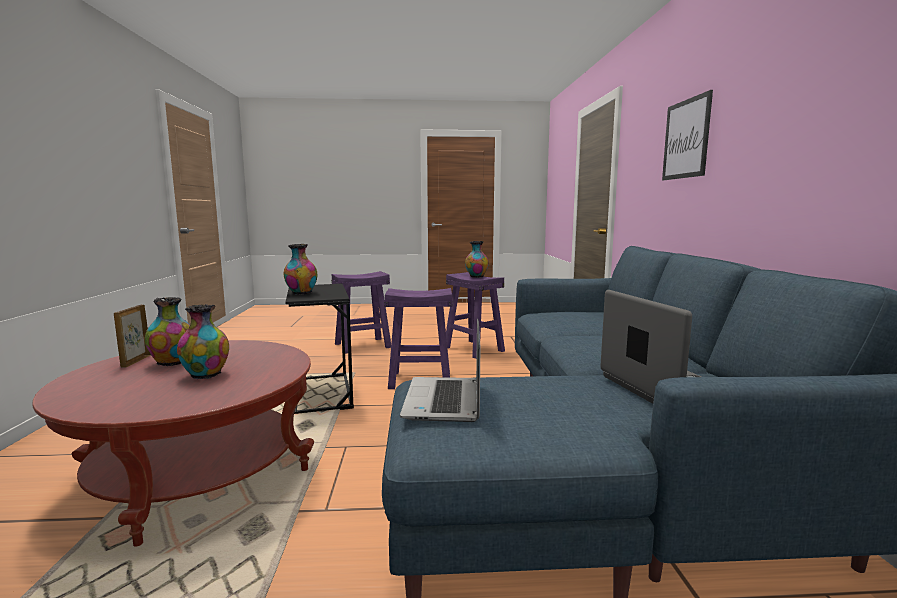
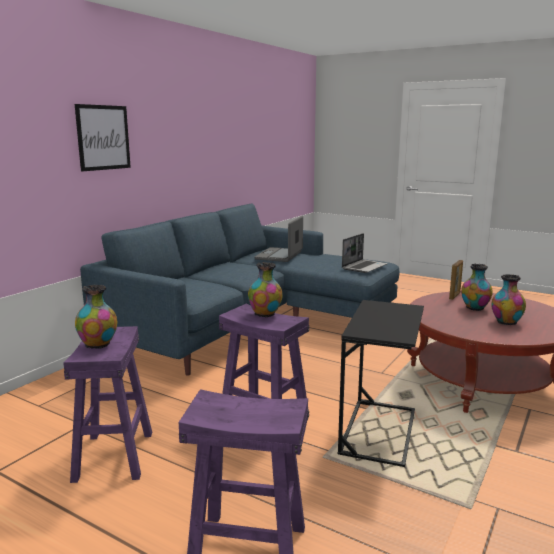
camera: 145 degrees left, 5 degrees up
(135, 361) = (538, 330): picture frame -> picture frame (454, 296)
(301, 293) = (404, 317): vase -> vase (265, 314)

